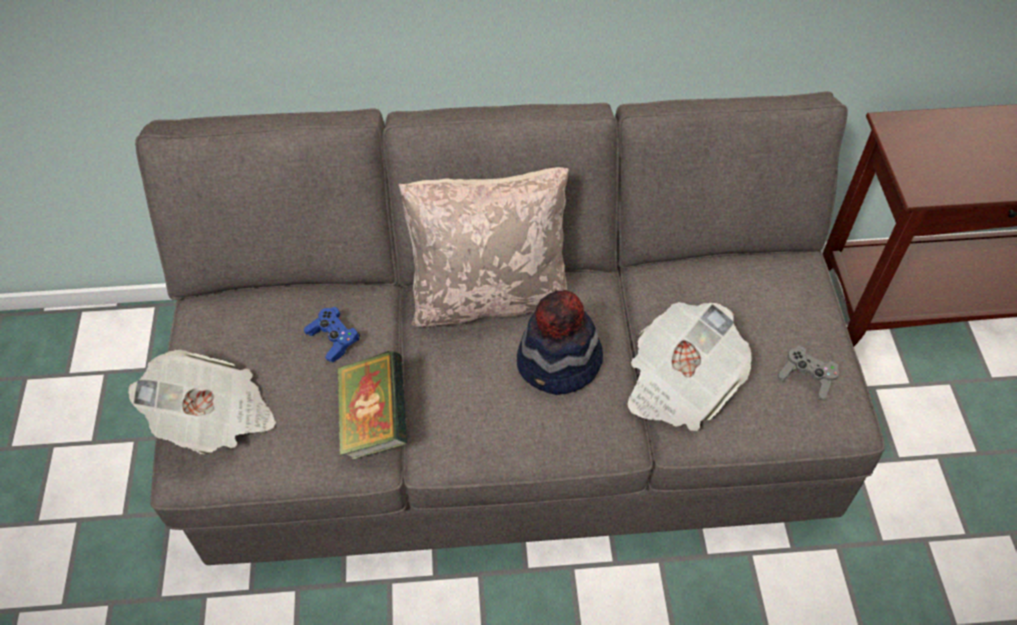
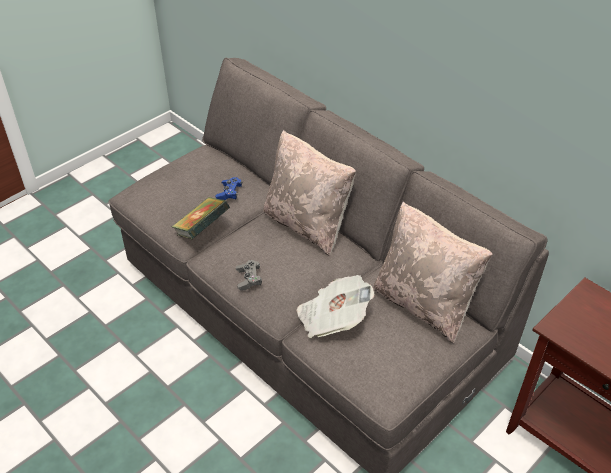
camera: 50 degrees right, 10 degrees down
(214, 418) = (156, 185): newspaper -> none
(559, 364) = (295, 269): hat -> none
(737, 278) = (423, 304): none -> beige pillow
(806, 378) = (390, 365): grey game controller -> grey game controller (249, 279)

